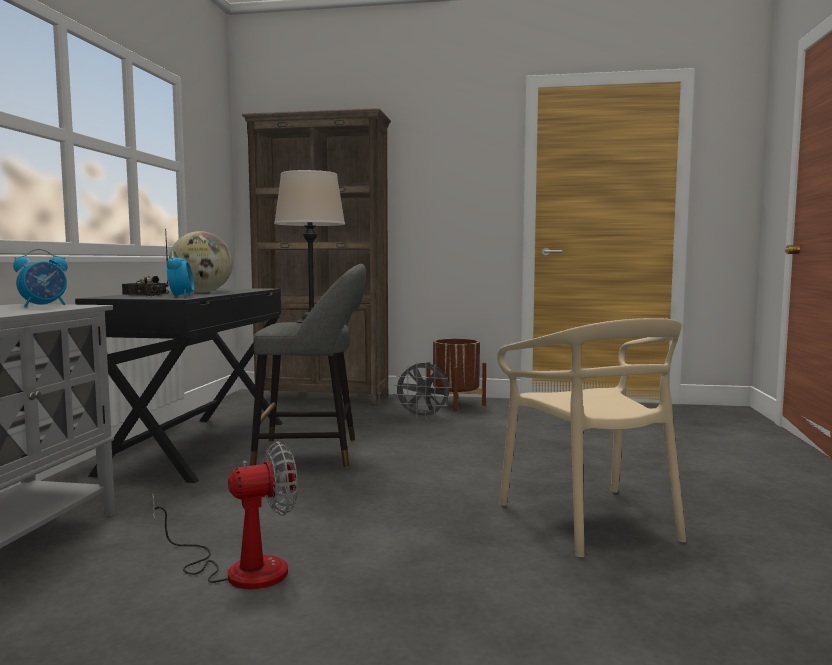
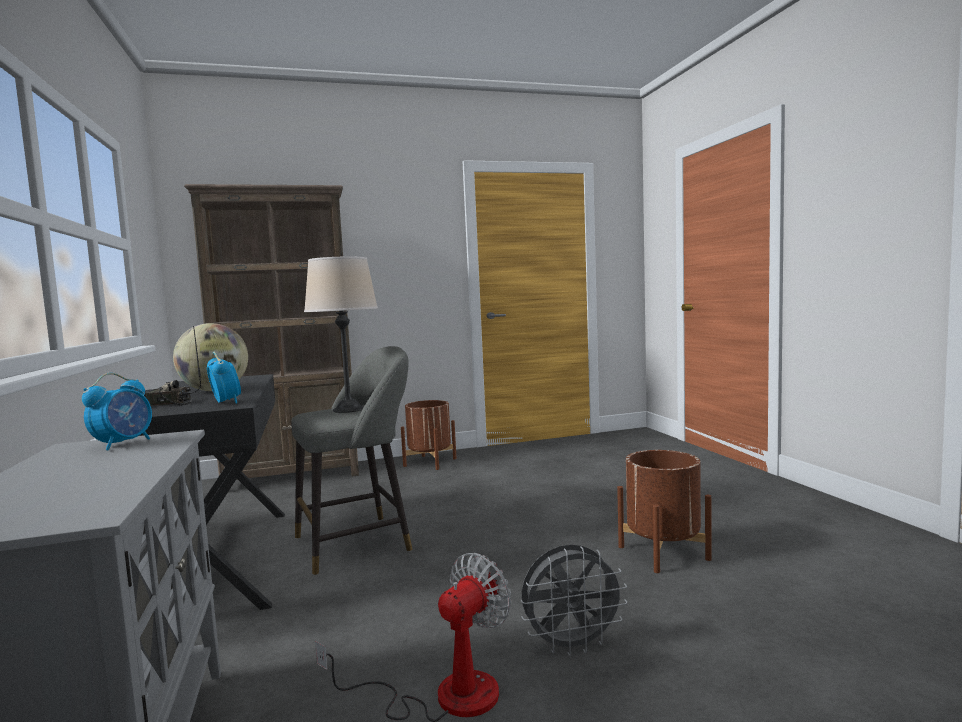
camera: 25 degrees left, 0 degrees up
(423, 417) = (417, 481): grey fan -> grey fan (572, 645)
(590, 520) = (663, 553): beige chair -> brown planter

